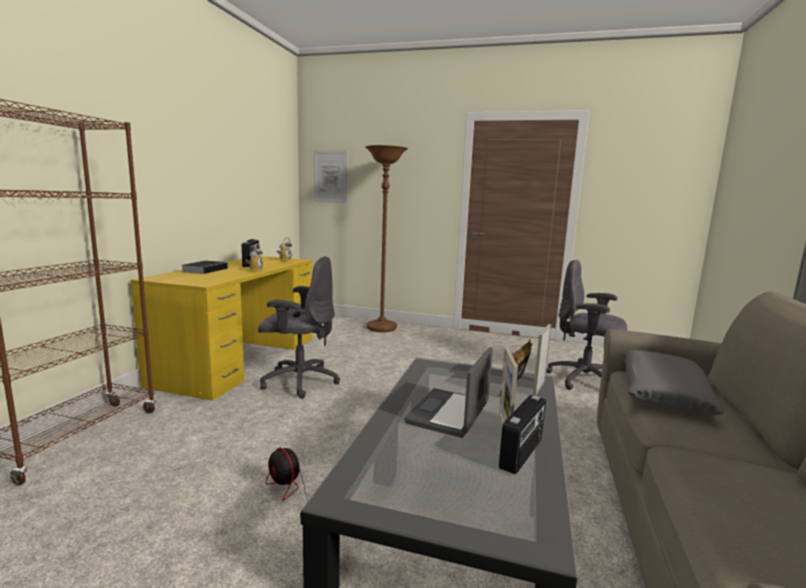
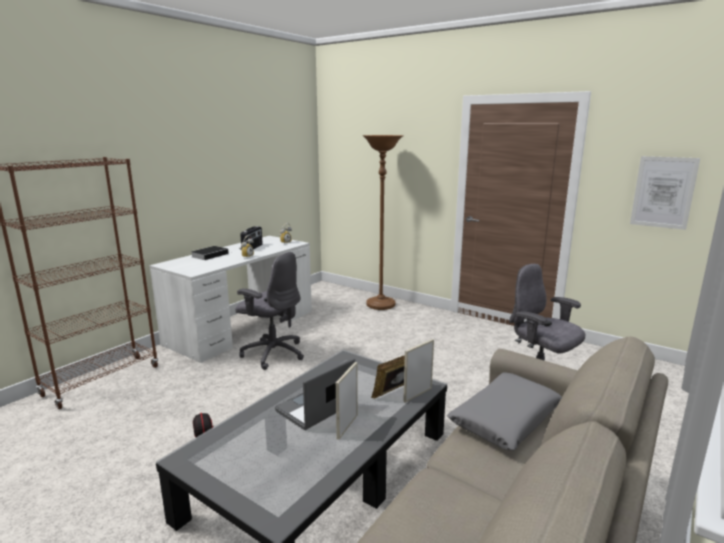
camera: 20 degrees right, 5 degrees up
(241, 359) = (243, 327): yellow desk -> white desk
(330, 176) = (343, 158): picture -> picture (663, 192)
(522, 454) = (336, 452): radio -> none

